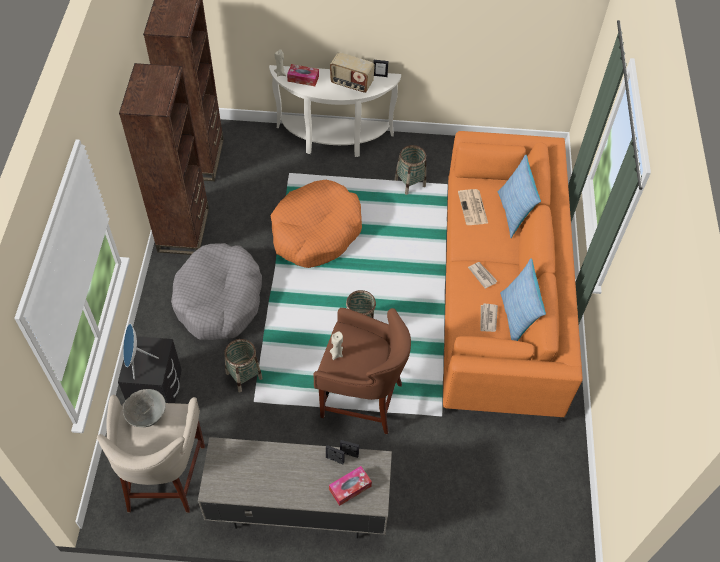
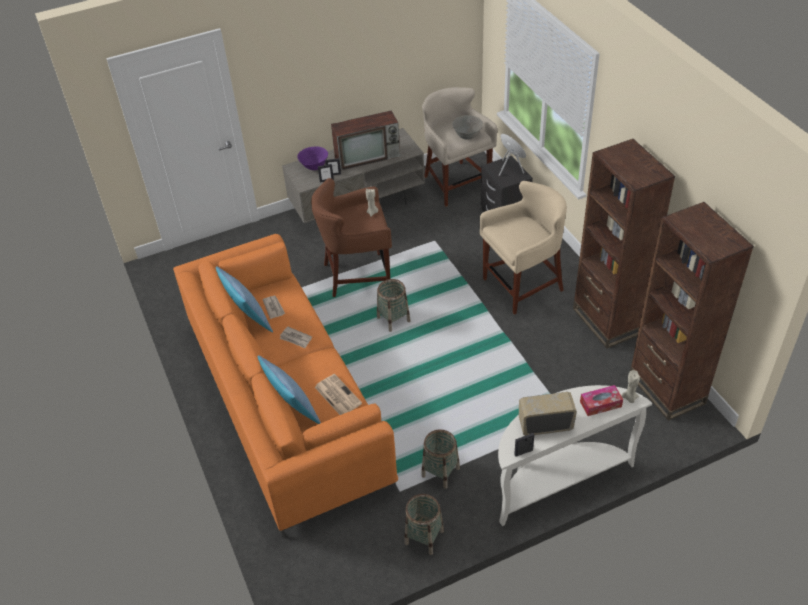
camera: 155 degrees right, 10 degrees down
(219, 300) = (522, 286): grey dog bed -> beige stool
(244, 376) = (455, 251): basket -> basket (424, 537)
(276, 468) = (368, 157): none -> television
(316, 232) = (492, 375): orange dog bed -> none
(350, 488) = (314, 167): tissue box -> purple bowl

